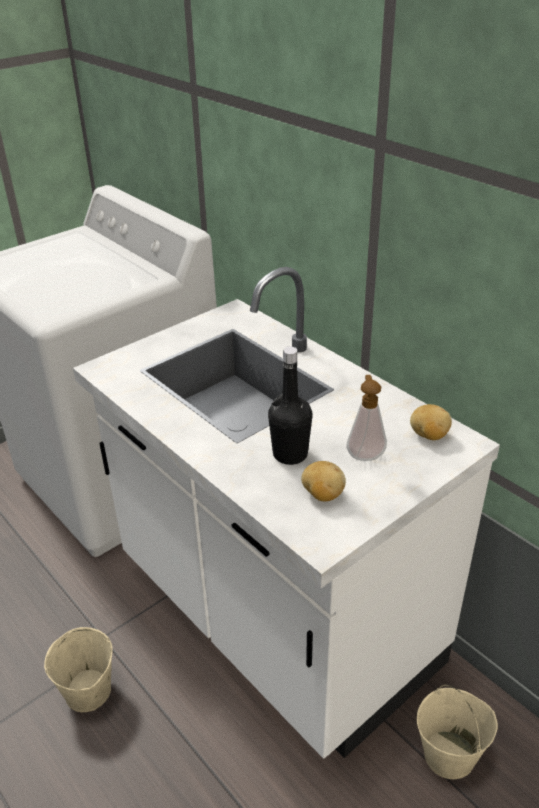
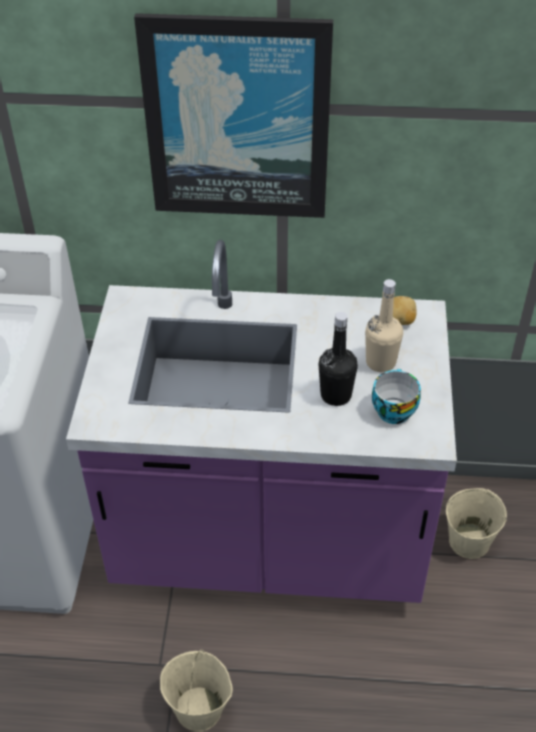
camera: 45 degrees left, 10 degrees up
(274, 615) = (269, 542): white counter -> purple counter
(322, 494) = (392, 409): potato -> cup
(339, 147) = (237, 119): none -> picture
(365, 454) = (380, 362): soap dispenser -> beige bottle

